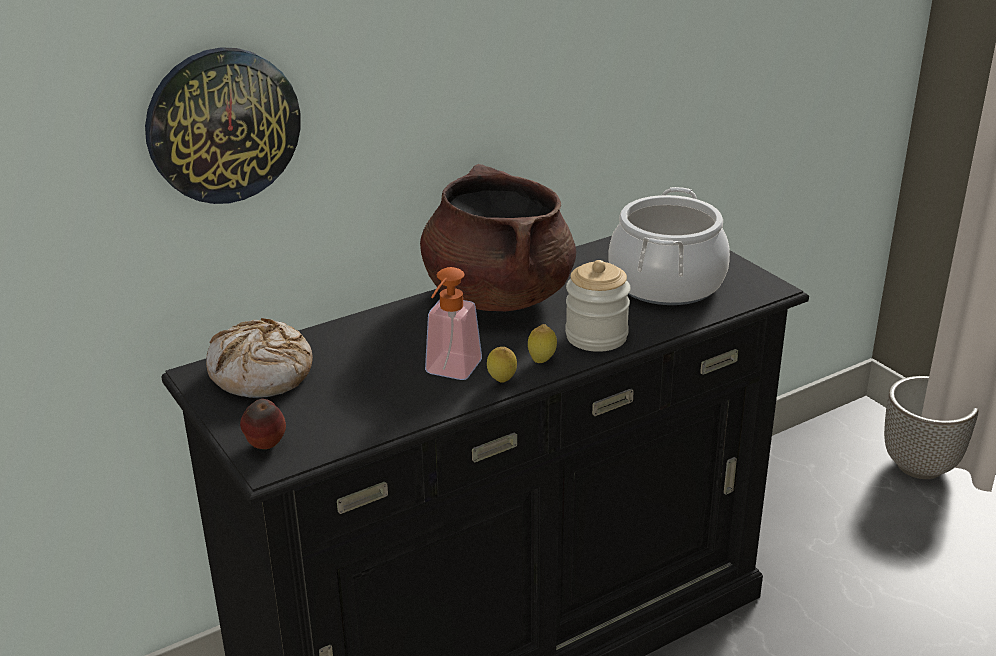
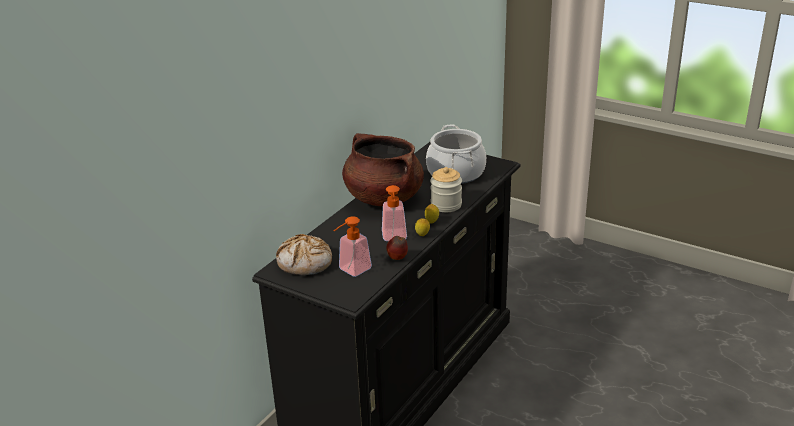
camera: 25 degrees left, 0 degrees up
(223, 125) = (263, 139): wall clock -> none
(265, 447) = (342, 293): apple -> apple (398, 259)
(319, 410) = (351, 271): none -> soap dispenser
(918, 466) = (543, 241): planter -> none

